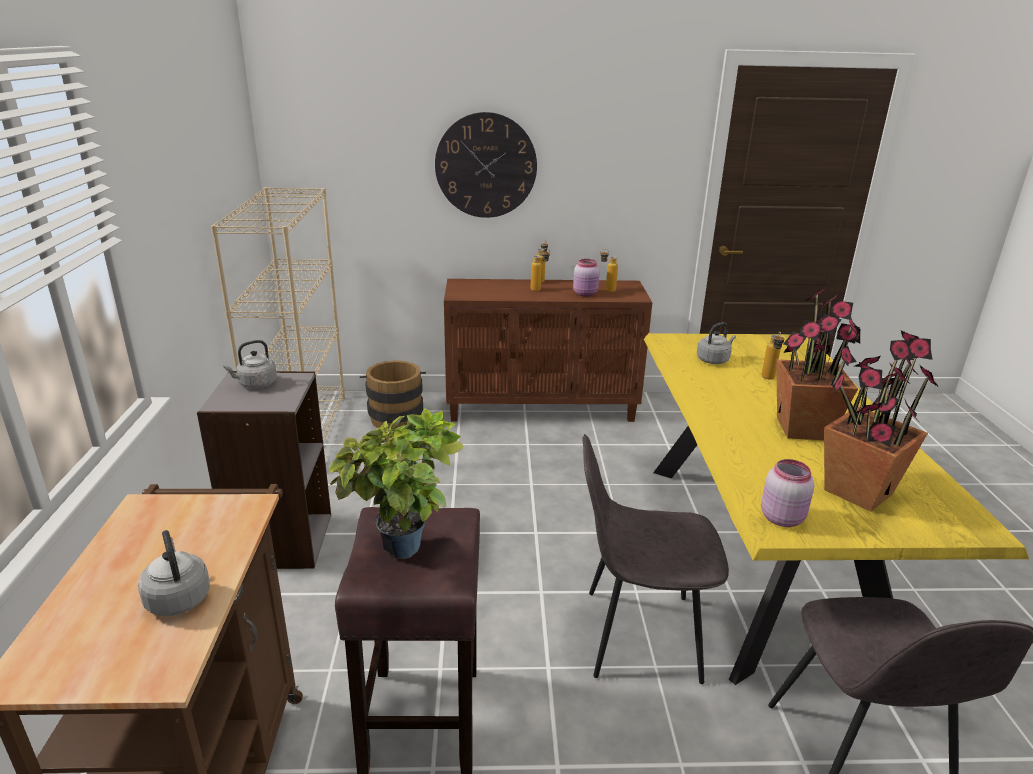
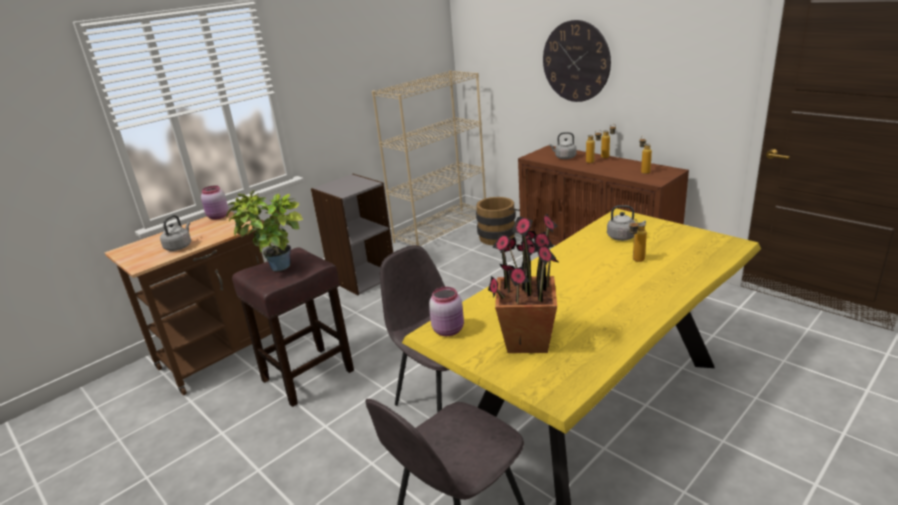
camera: 50 degrees right, 0 degrees up
(255, 384) = (350, 182): grey kettle -> grey kettle (564, 157)
(586, 294) = (620, 171): pink jar -> pink jar (218, 217)
(803, 429) = (582, 296): potted plant -> none

